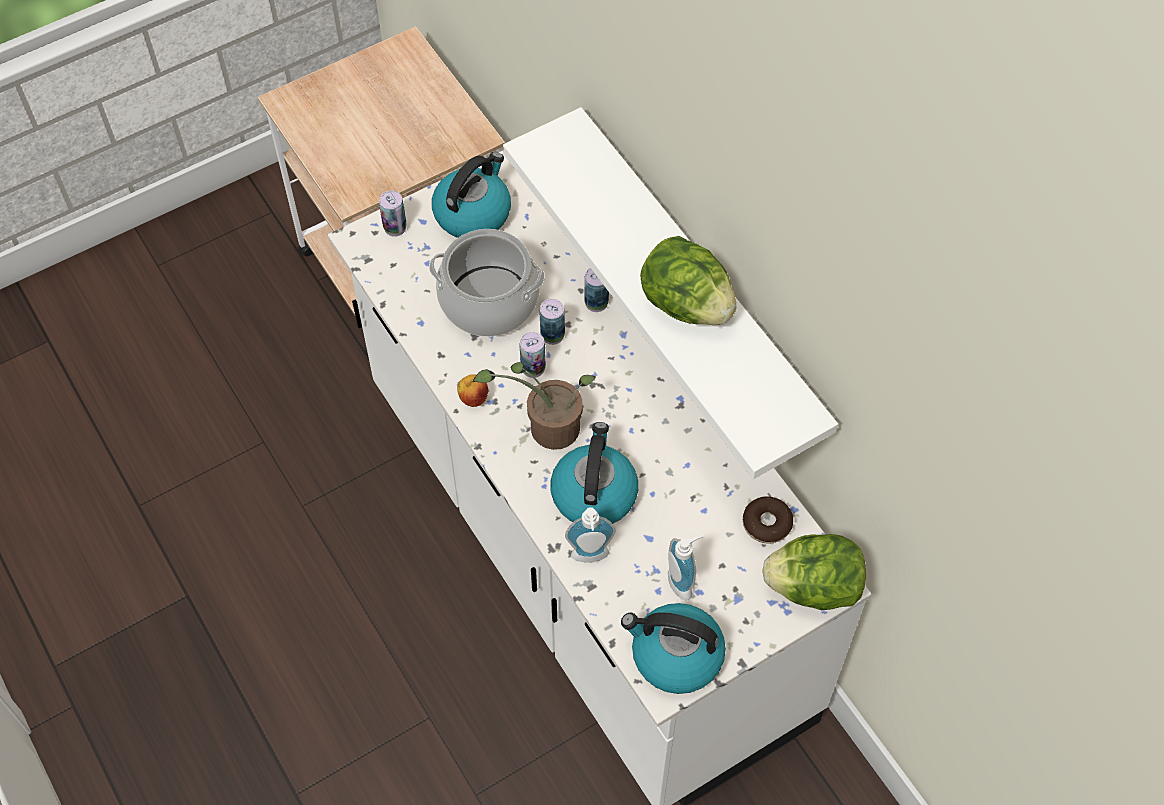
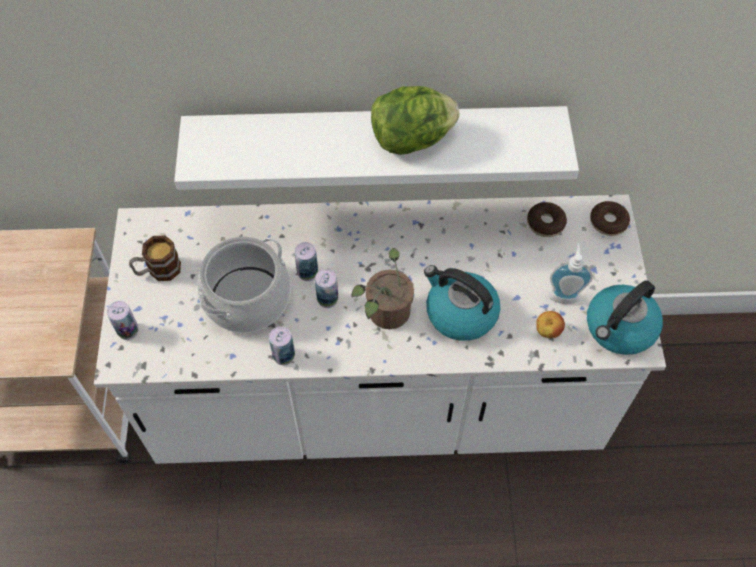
camera: 60 degrees left, 0 degrees up
(473, 213) = (158, 270): kettle -> mug
(473, 398) = (327, 352): apple -> apple (547, 331)
(590, 558) = (512, 342): soap dispenser -> none
(596, 302) = (299, 231): can -> can (284, 356)
(813, 587) = (608, 222): lettuce -> donut

